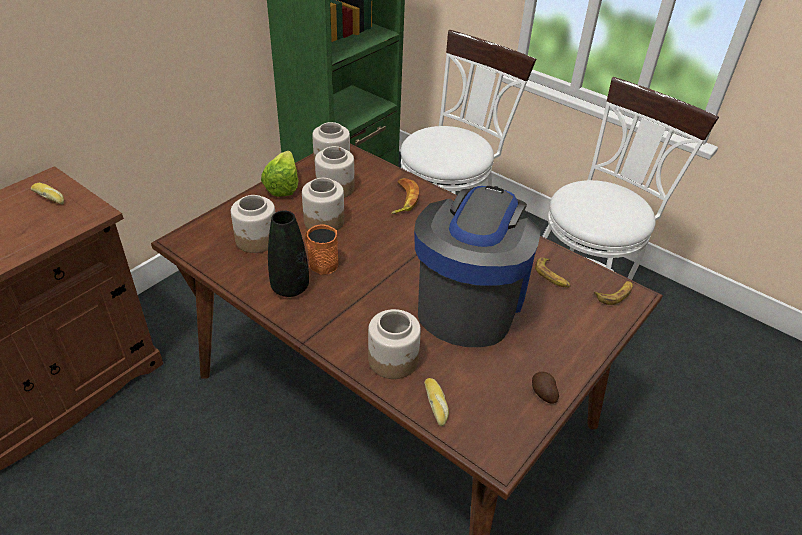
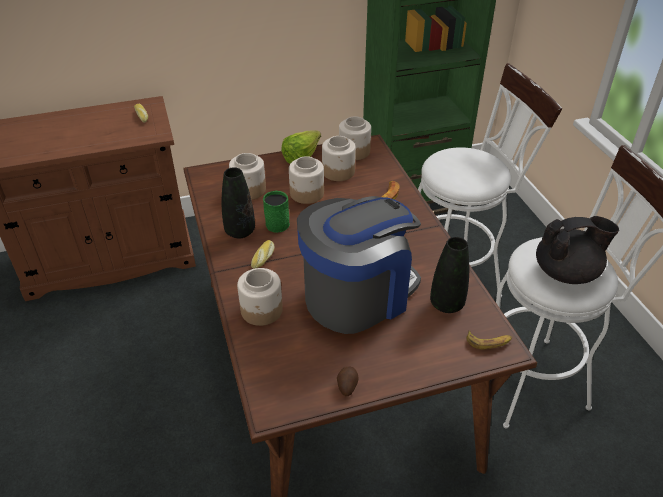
camera: 35 degrees right, 0 degrees up
(320, 262) = (276, 222): orange mug -> green mug
(436, 404) = (261, 354): bread -> bread (264, 257)
(552, 276) = (446, 304): banana -> black vase
(612, 209) = (567, 272): none -> black teapot

